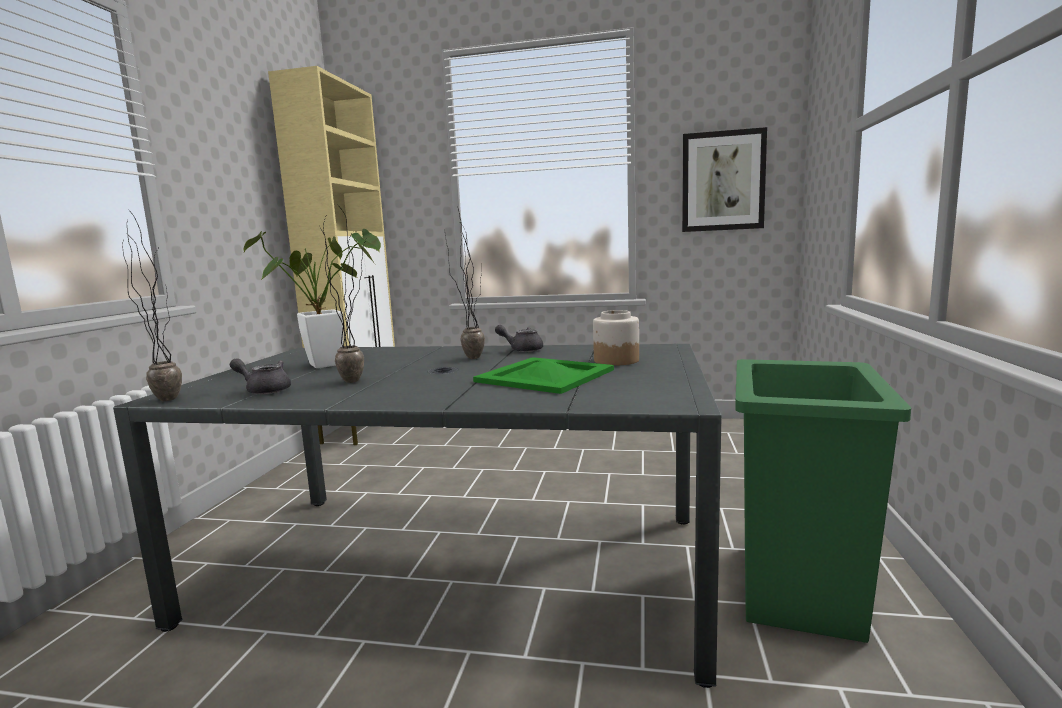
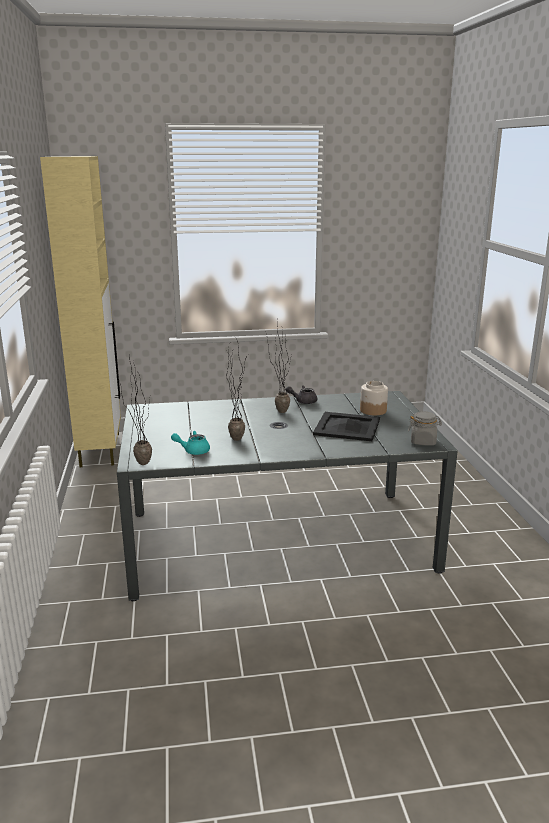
camera: 20 degrees left, 10 degrees up
(264, 390) = (193, 451): grey teapot -> turquoise teapot
(334, 363) = (193, 422): potted plant -> none
(544, 375) = (346, 426): green tray -> black tray
(659, 399) = (423, 441): none -> grey jar
(722, 181) = (385, 246): picture -> none
(799, 588) = (464, 524): green trash can -> none

